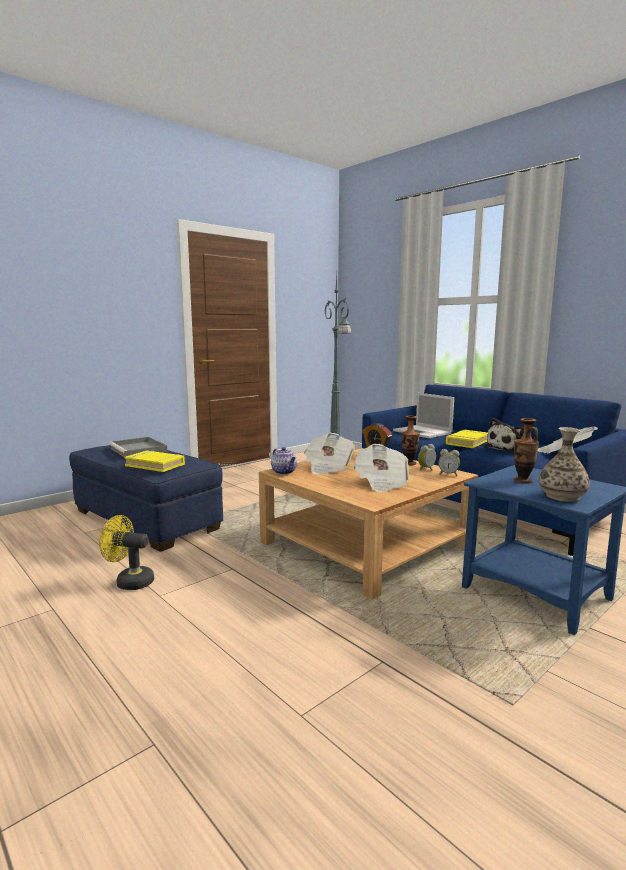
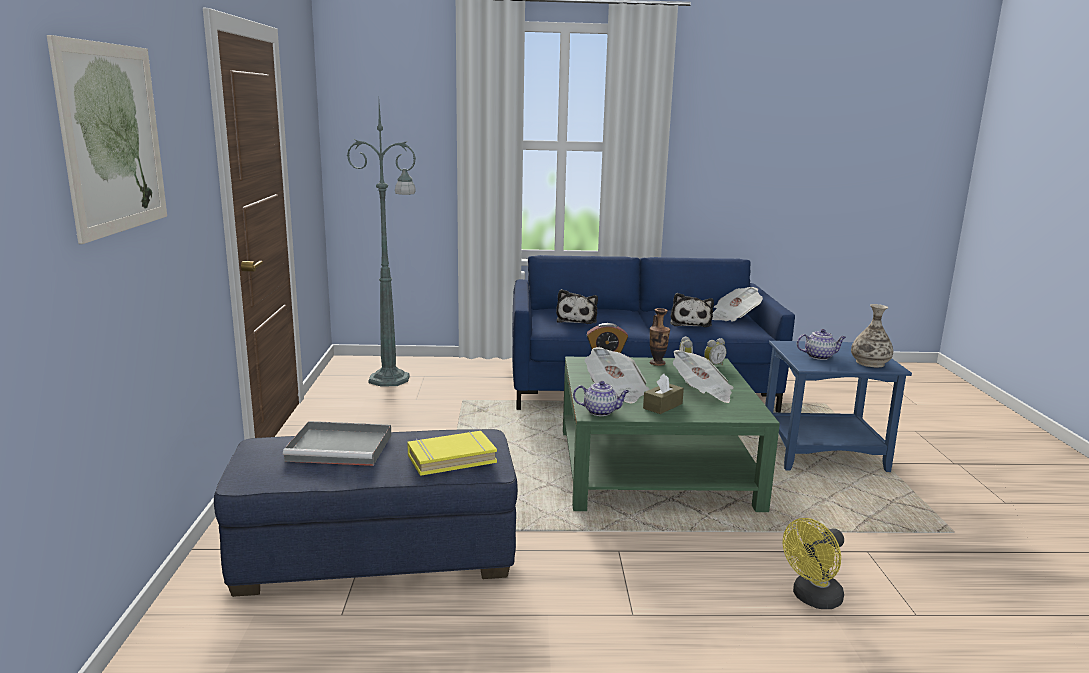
camera: 50 degrees left, 5 degrees up
(62, 275) = (113, 138): none -> picture
(129, 581) = (570, 623): yellow fan -> yellow fan (812, 599)
(329, 480) = (662, 406): none -> brown tissue box
(365, 545) = (655, 468): beige coffee table -> green coffee table
(423, 432) = (577, 320): laptop -> plush toy
(467, 442) = (644, 323): yellow book -> none
(523, 481) = (819, 356): vase -> teapot

